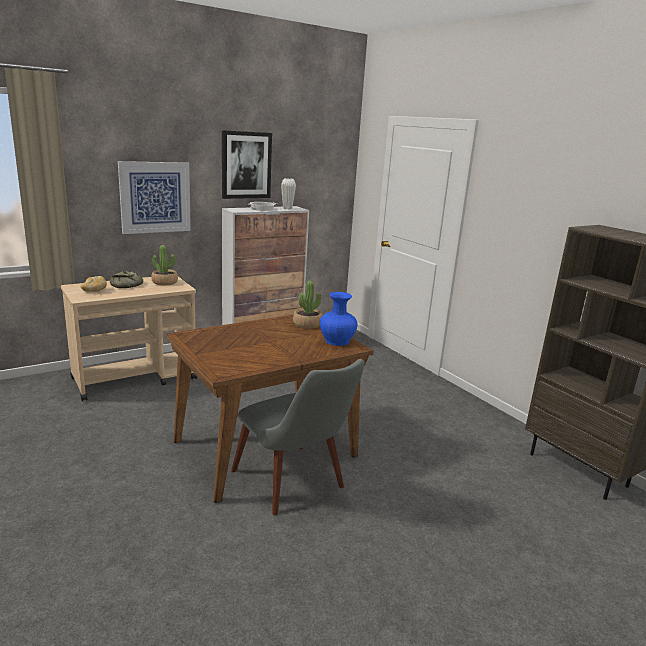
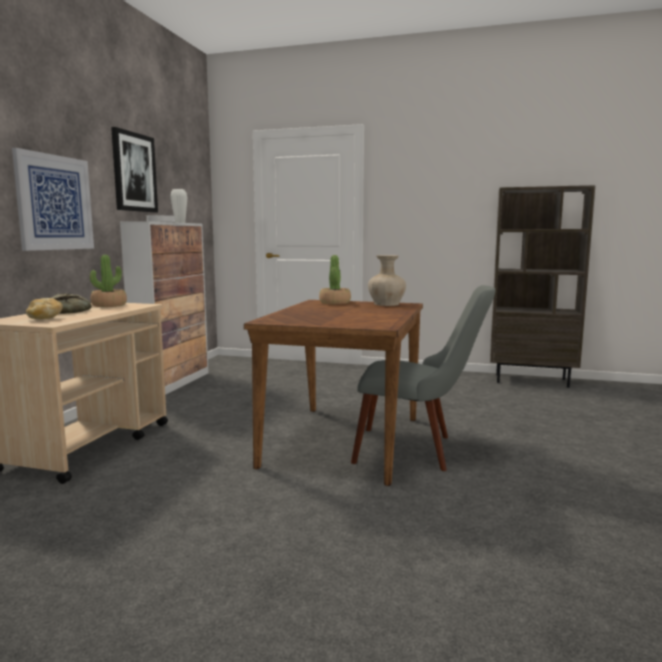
camera: 40 degrees left, 10 degrees down
(336, 340) = (386, 304): blue vase -> beige vase

